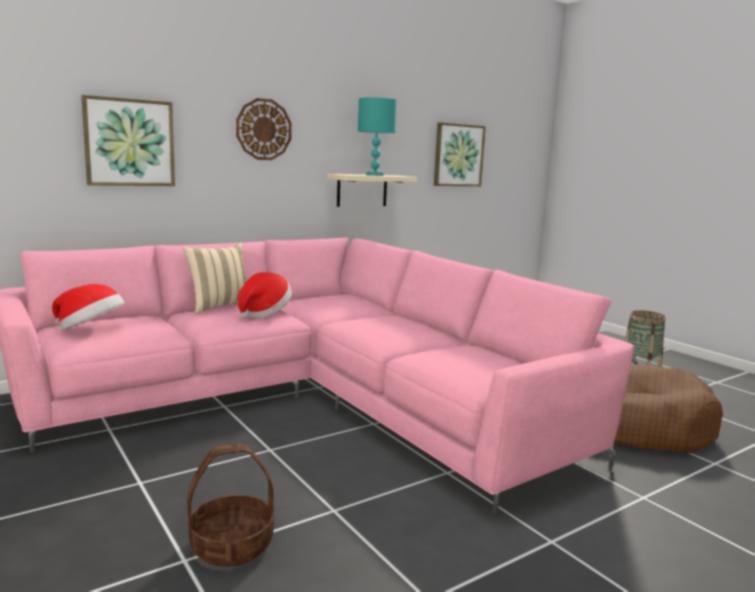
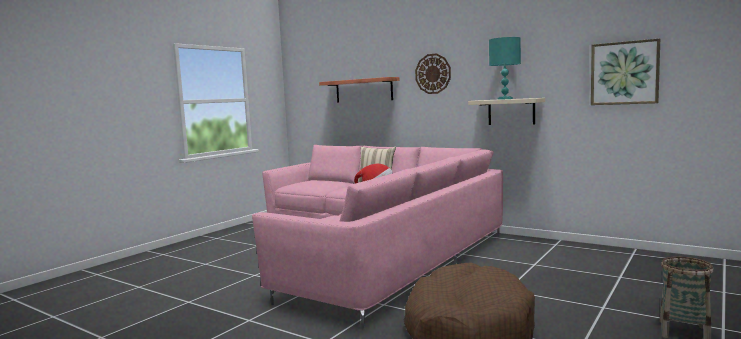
camera: 70 degrees right, 5 degrees down
(91, 330) = (307, 182): hat -> none
(129, 142) = (363, 90): picture -> shelf
(231, 545) = (217, 267): basket -> none

